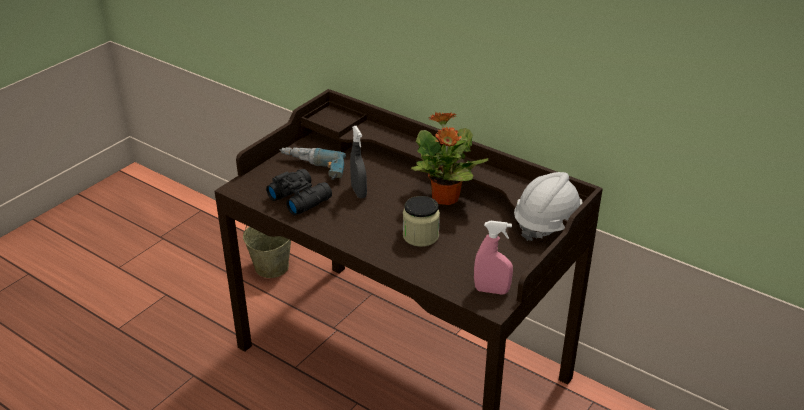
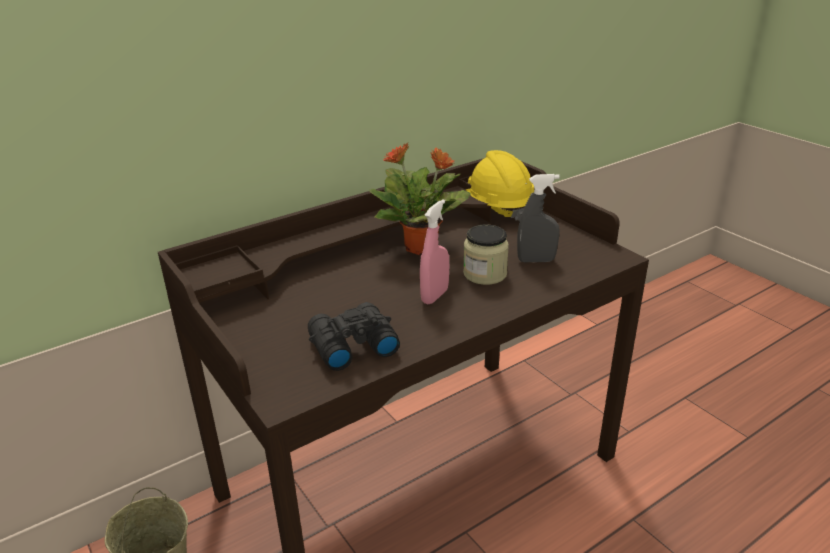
camera: 70 degrees left, 5 degrees down
(310, 170) = (288, 327): power drill -> none
(359, 192) = (370, 299): grey spray bottle -> grey spray bottle (536, 260)
(491, 290) = (595, 253): pink spray bottle -> pink spray bottle (434, 296)
(548, 223) = (497, 207): white hard hat -> yellow hard hat

